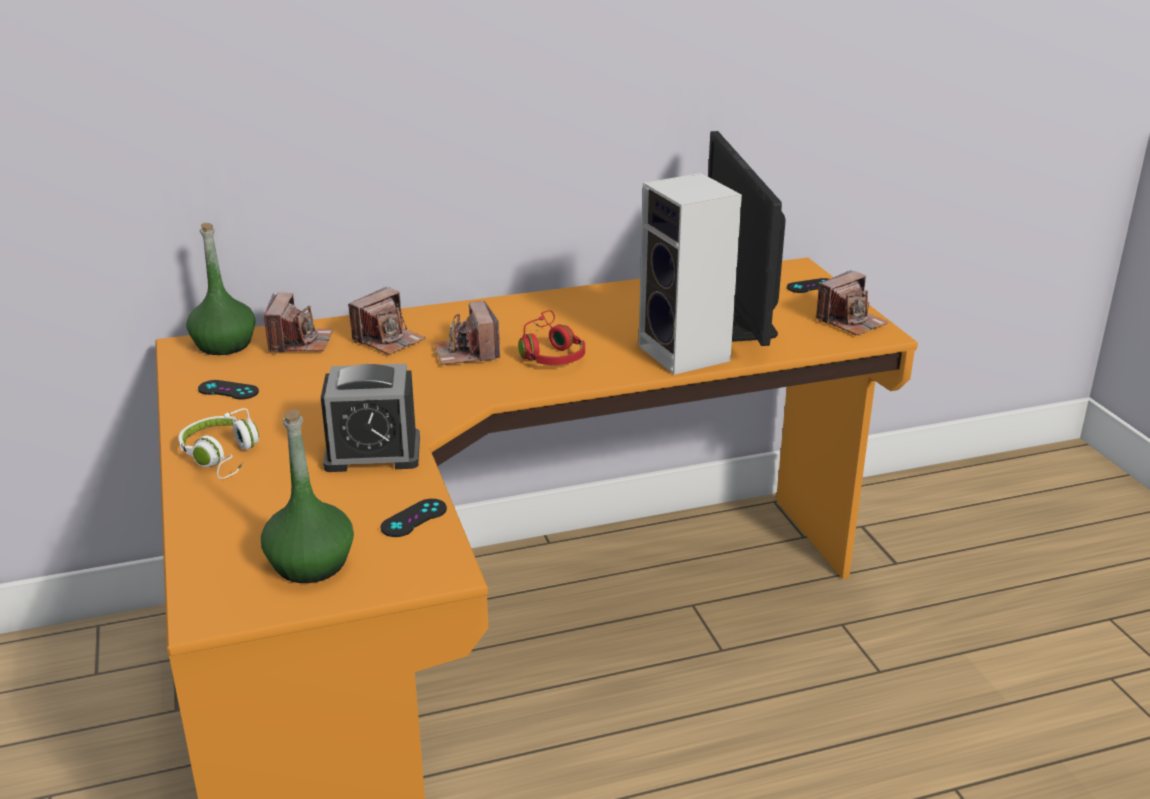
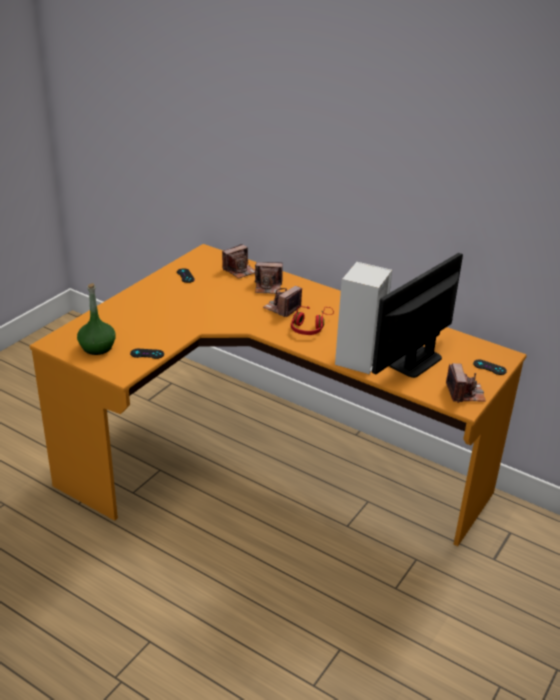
camera: 50 degrees right, 5 degrees up
(223, 457) = (141, 298): white headphones -> none
(224, 344) = (216, 257): green bottle -> none
(373, 453) = (180, 325): alarm clock -> none
(851, 322) = (465, 393): camera -> camera turned 105 degrees counterclockwise

